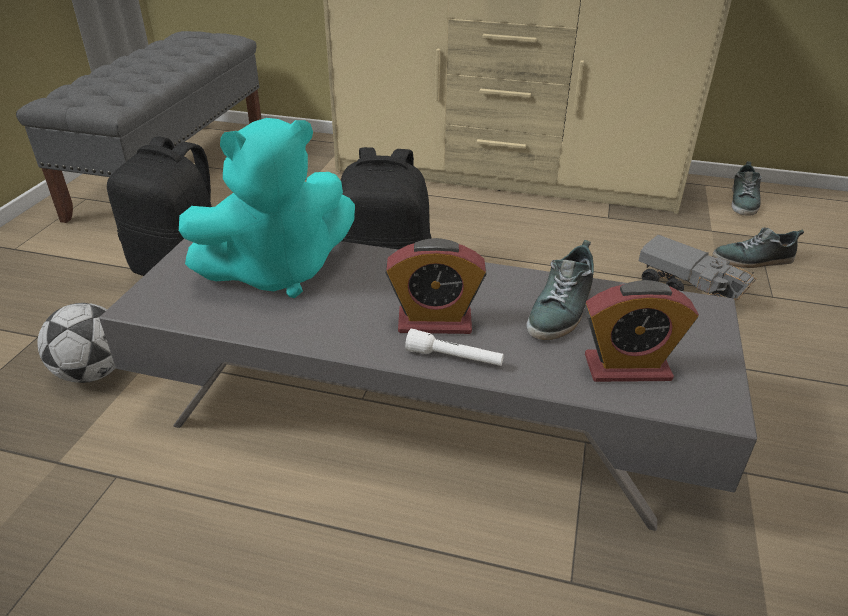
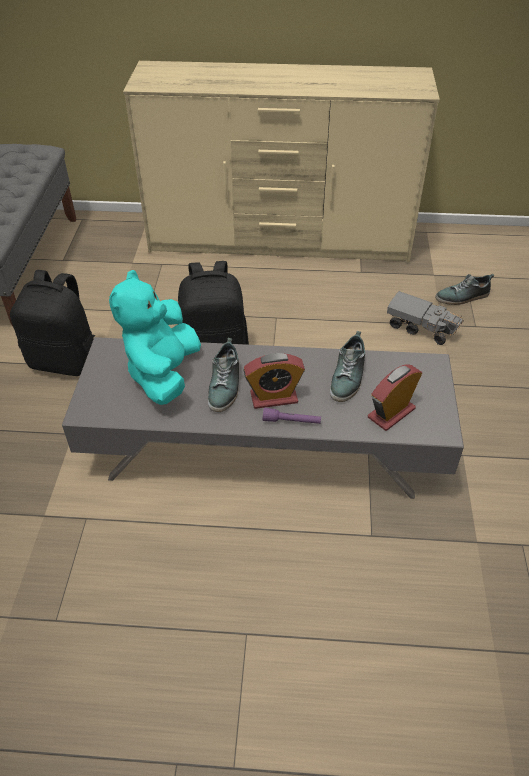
camera: 10 degrees left, 10 degrees up
(93, 372) = (37, 450): football -> none
(278, 272) = (163, 373): turquoise plush toy -> turquoise plush toy turned 135 degrees clockwise
(454, 358) = (291, 421): white flashlight -> purple flashlight
(627, 368) = (391, 413): alarm clock -> alarm clock turned 150 degrees clockwise
(743, 201) = (454, 245): shoe -> shoe (225, 385)

